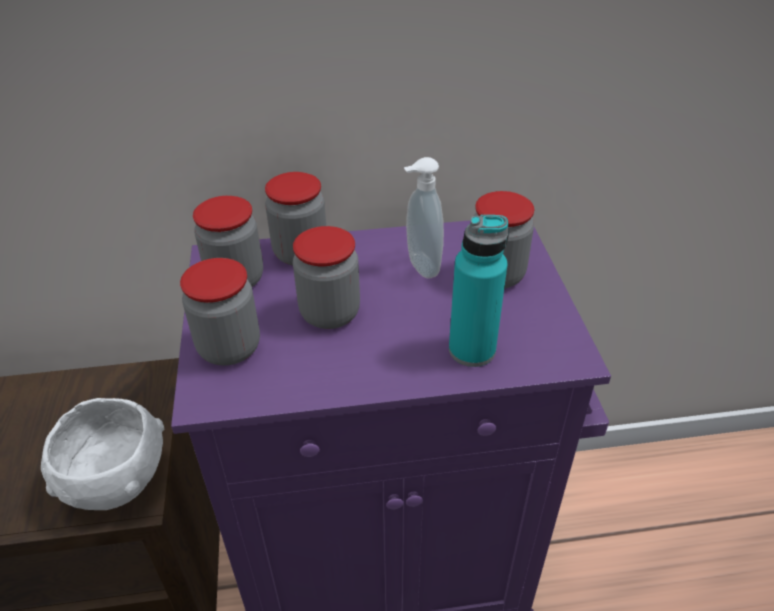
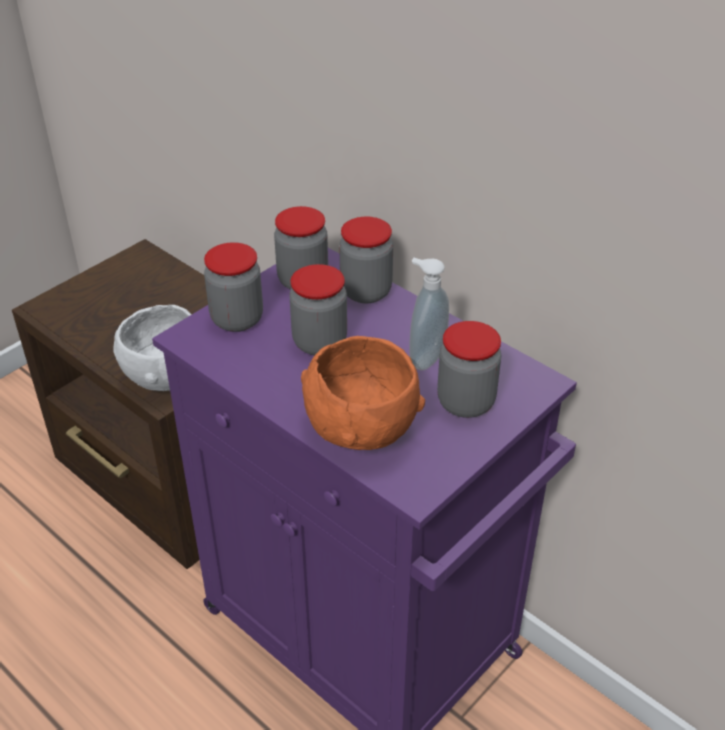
camera: 50 degrees right, 0 degrees up
(472, 350) = (361, 432): turquoise bottle -> orange bowl

